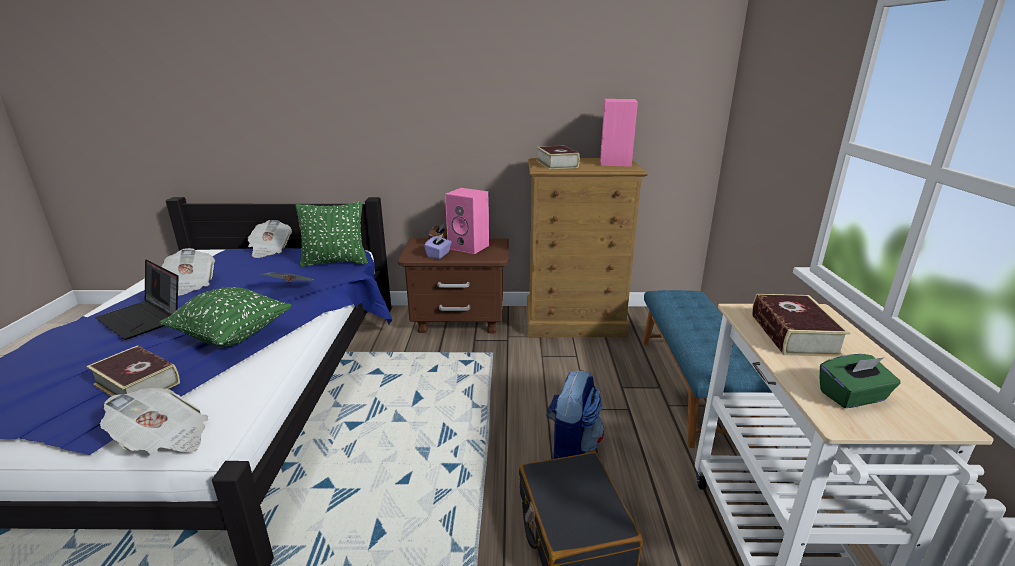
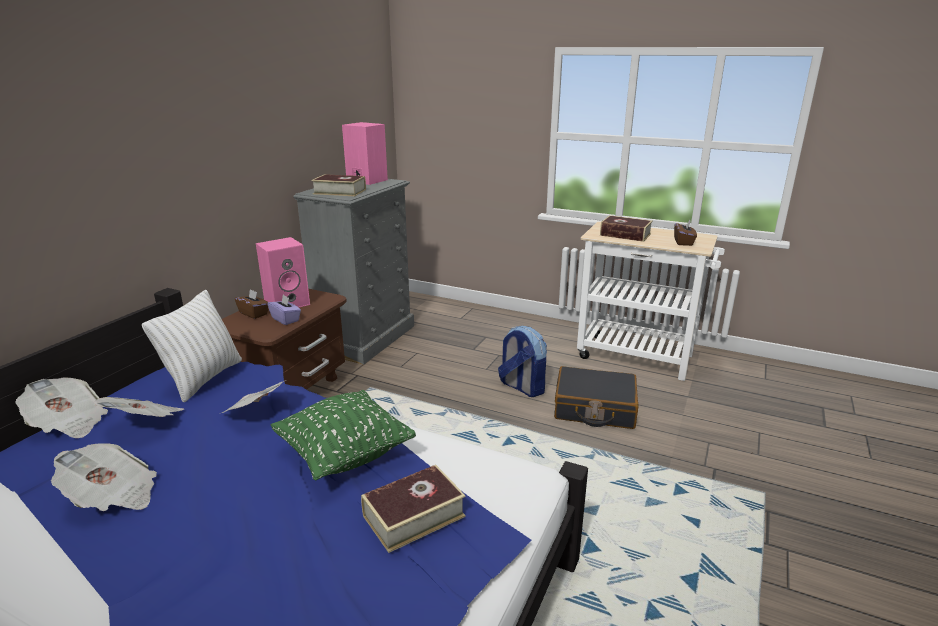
camera: 65 degrees left, 0 degrees up
(144, 318) = (212, 529): laptop -> none
(164, 440) = (522, 499): newspaper -> newspaper (145, 423)
(335, 262) = (204, 379): green pillow -> white pillow
(575, 322) = (366, 338): brown dresser -> grey dresser
(692, 387) = (495, 327): blue bench -> none
(852, 397) = (683, 242): green tissue box -> brown tissue box

